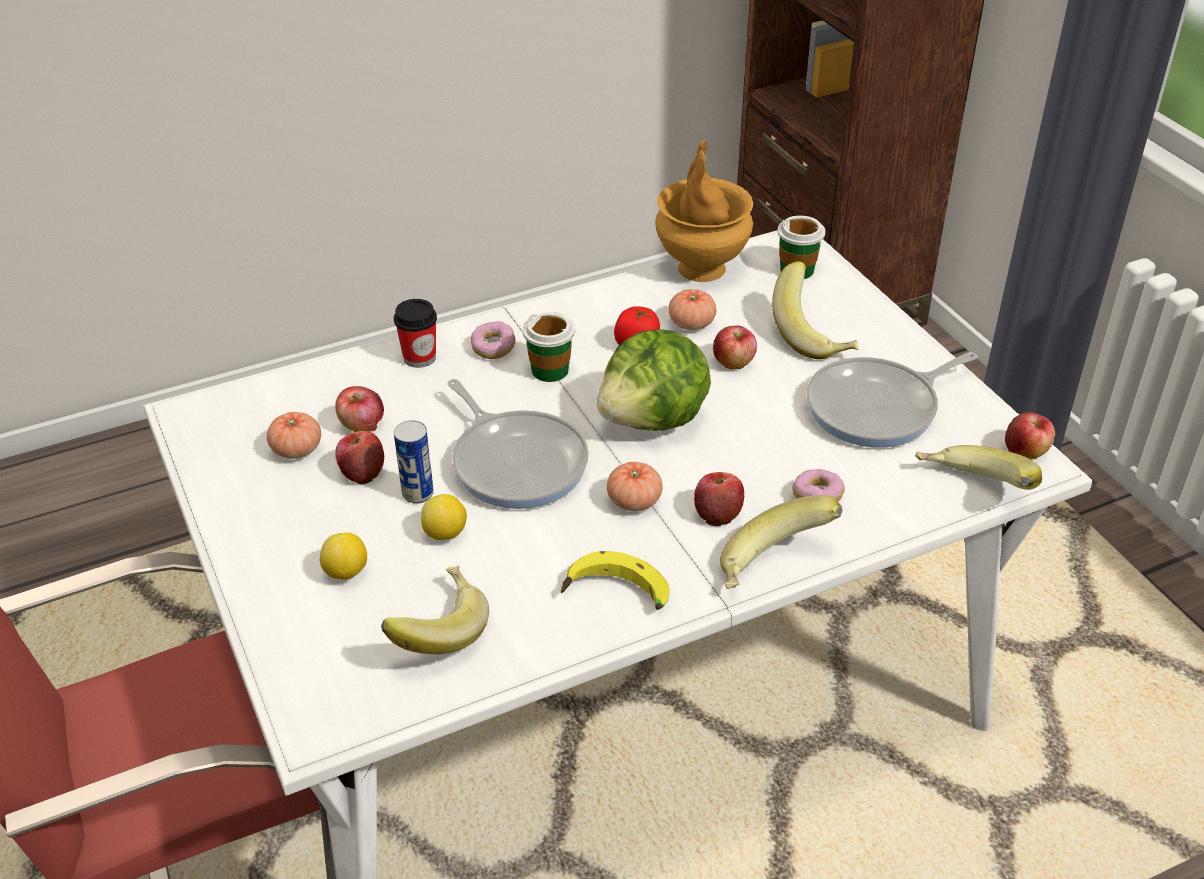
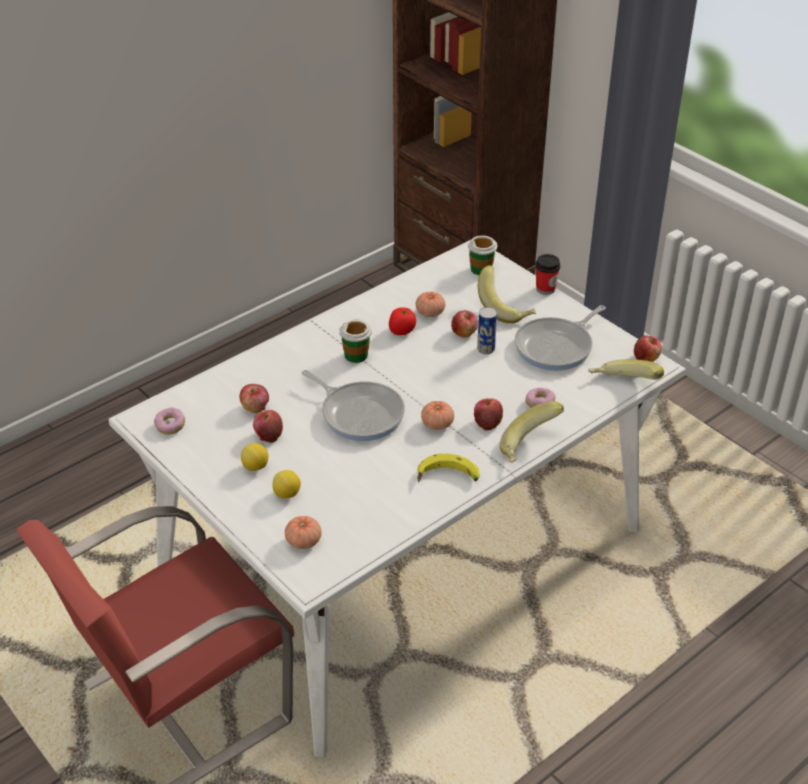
camera: 15 degrees left, 0 degrees up
(296, 449) = (222, 429): tomato -> tomato (303, 541)
(417, 493) = (308, 442): can -> can (486, 349)
(419, 357) = (272, 360): cup -> cup (545, 289)
(436, 630) = (354, 516): banana -> none
(445, 533) = (335, 462): lemon -> lemon (255, 467)
(493, 348) = (315, 347): donut -> donut (170, 426)
(654, 420) = (430, 375): lettuce -> none
(701, 267) = (422, 276): brown vase -> none

